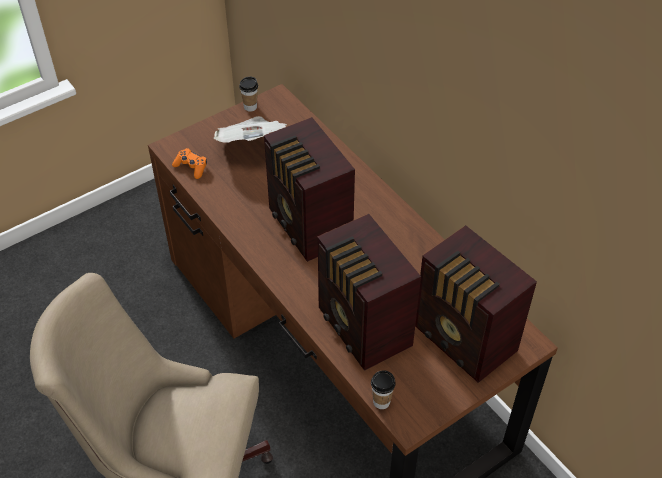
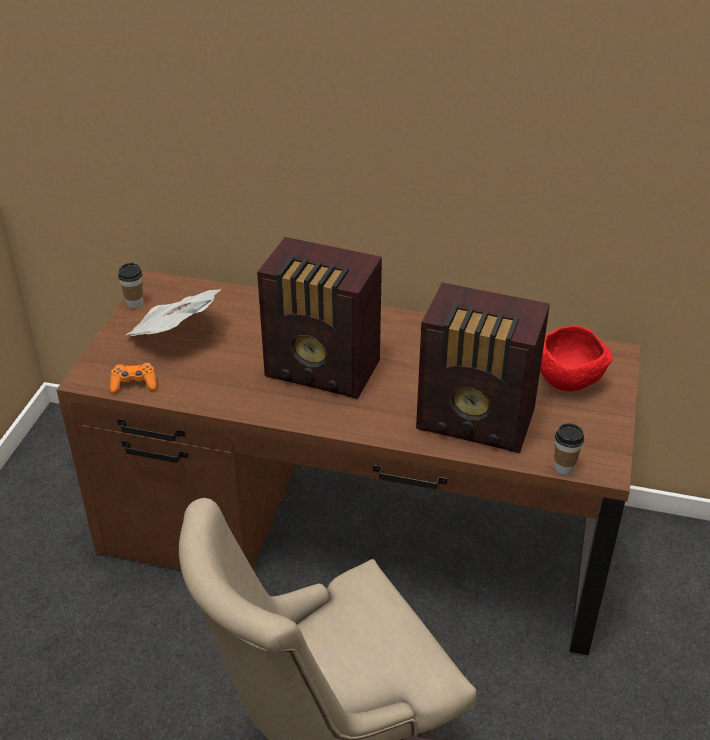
camera: 40 degrees left, 10 degrees down
(465, 341) = (569, 381): radio -> red bowl

